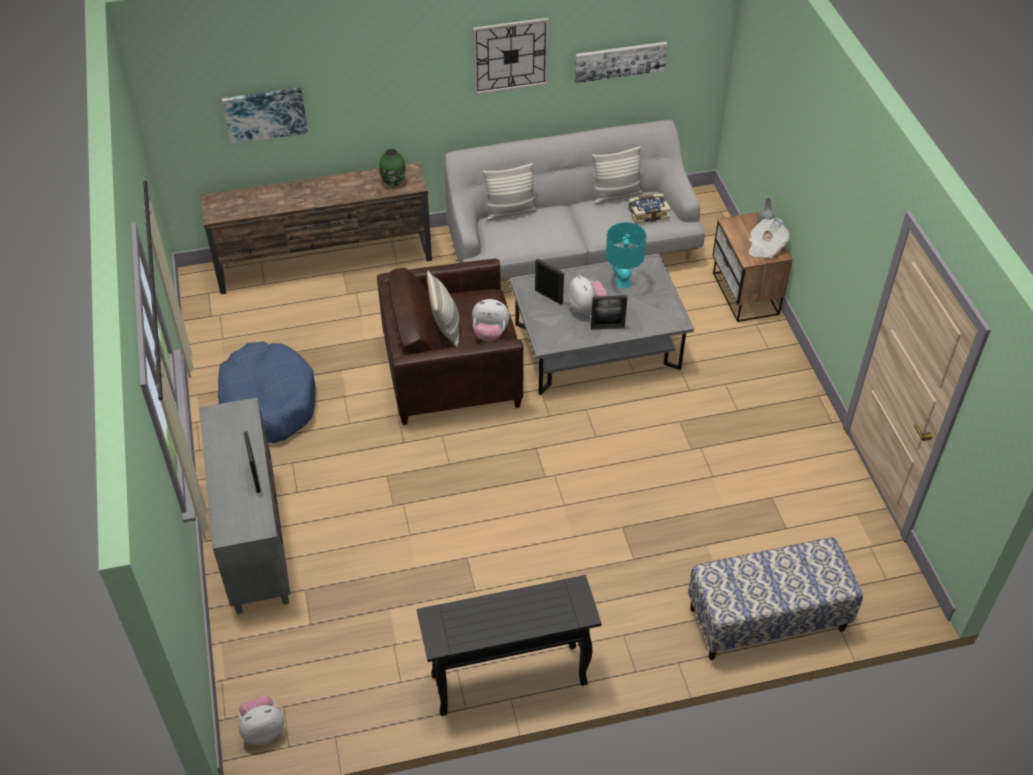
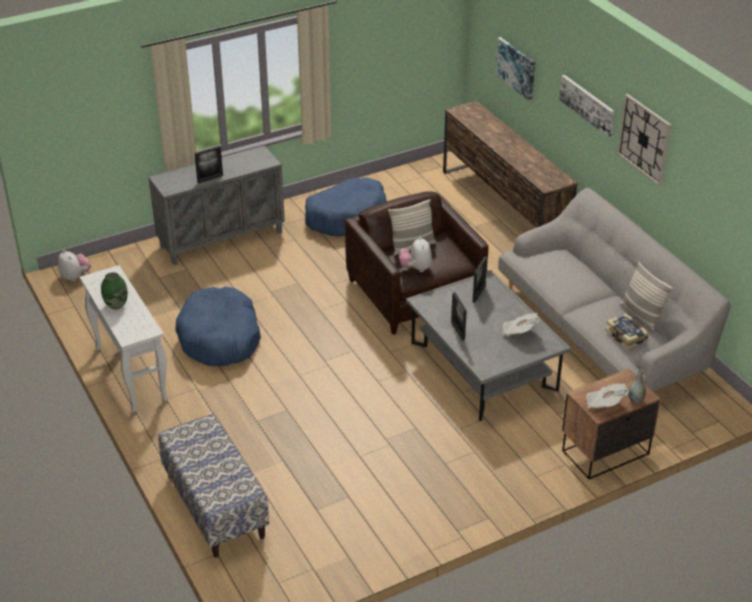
camera: 75 degrees right, 10 degrees down
(394, 182) = (543, 176): green vase -> green vase (116, 305)
(468, 572) = (220, 338): none -> blue dog bed
(508, 680) = (130, 373): black console table -> white console table
(510, 212) = (578, 260): pillow -> none
(586, 307) = (476, 316): plush toy -> none
(620, 61) = (710, 209): picture -> picture (587, 104)
(622, 283) = (518, 332): turquoise table lamp -> newspaper

